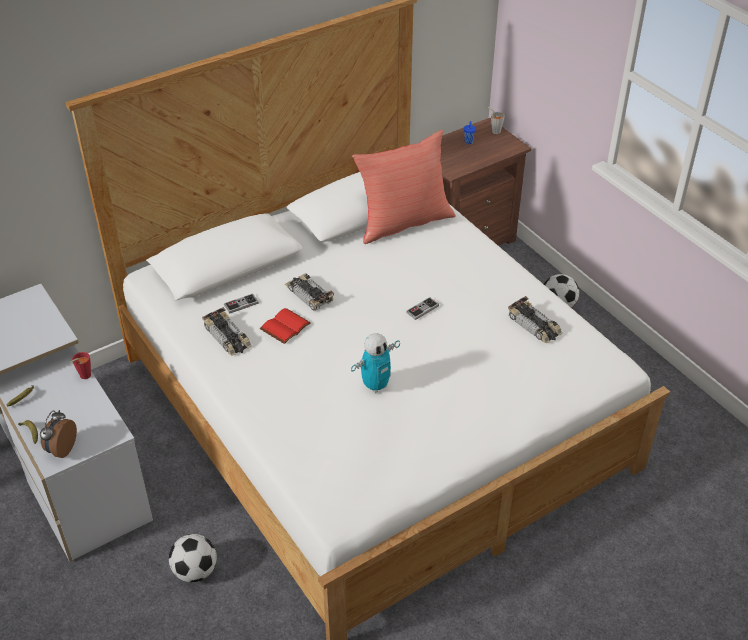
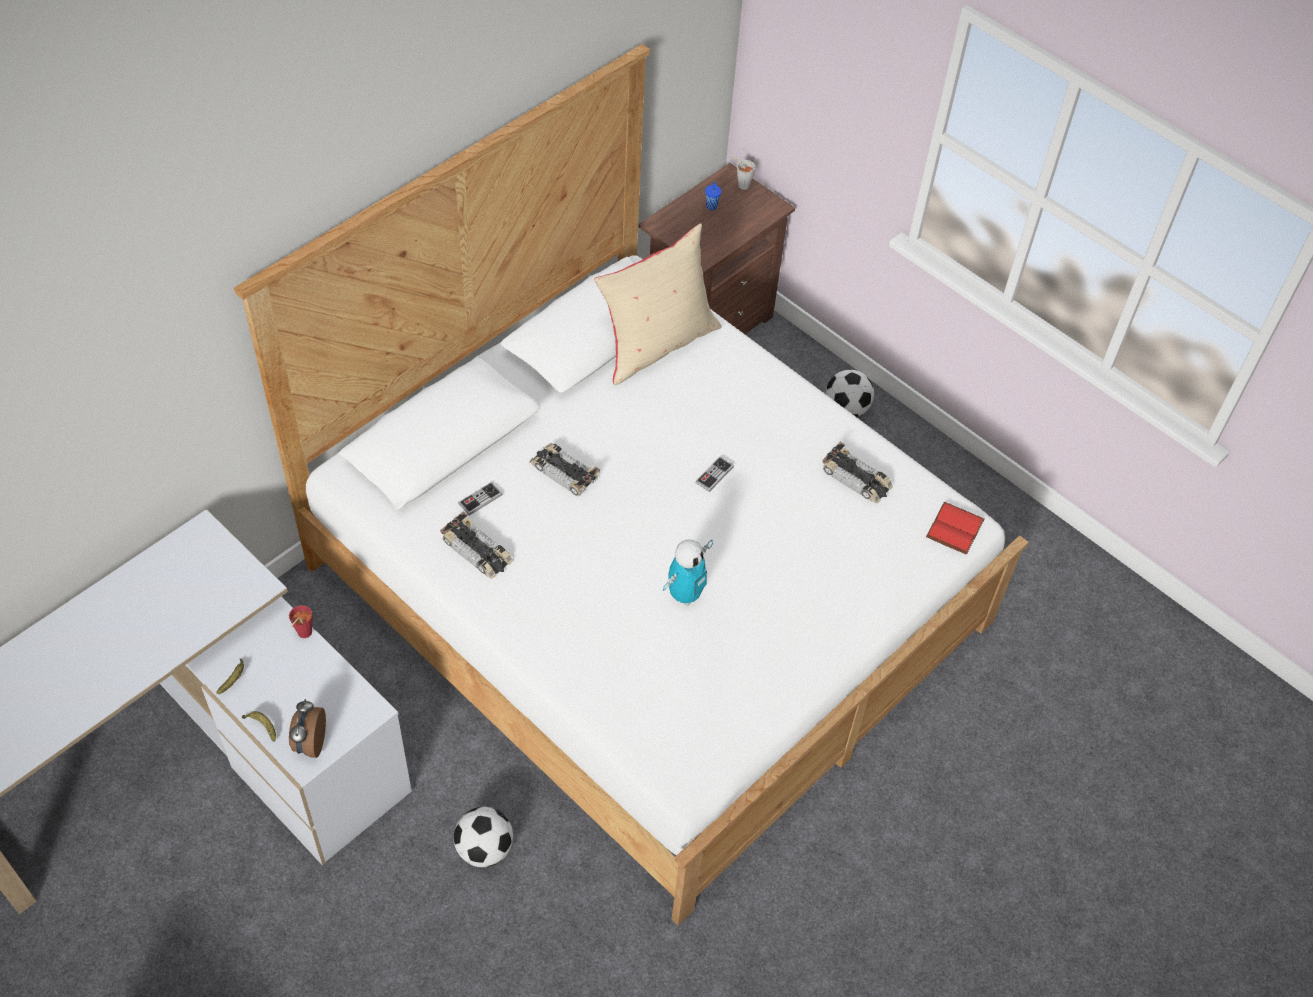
camera: 15 degrees left, 10 degrees up
(284, 326) = (546, 524): red book -> red book (953, 528)
(403, 222) = (656, 344): red pillow -> beige pillow

